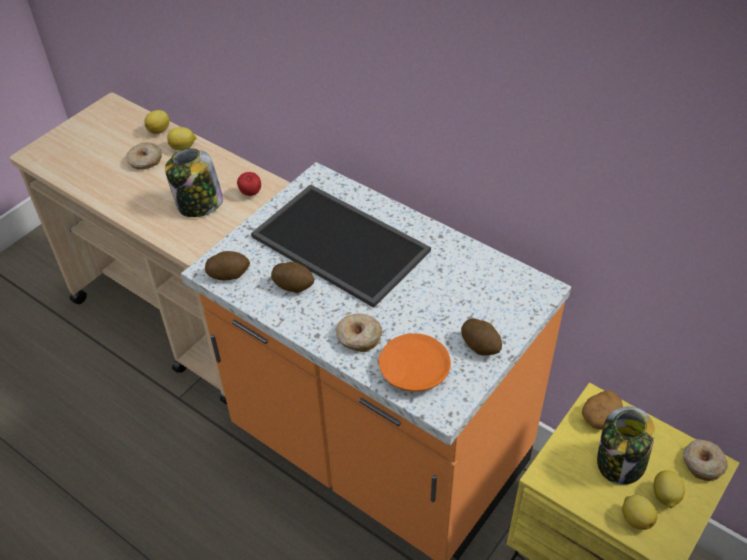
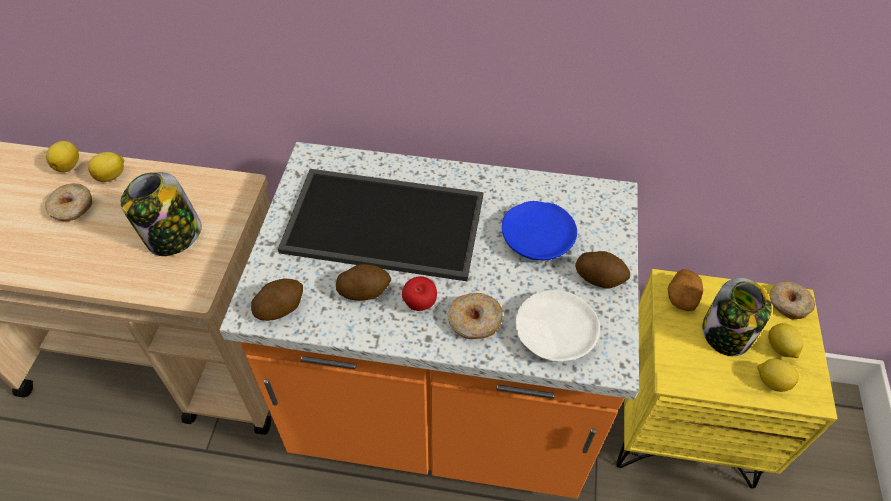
camera: 30 degrees left, 5 degrees up
(250, 194) = (227, 203): apple -> apple (420, 305)
(413, 369) = (554, 333): orange plate -> white plate
(452, 297) = (538, 238): none -> blue plate

